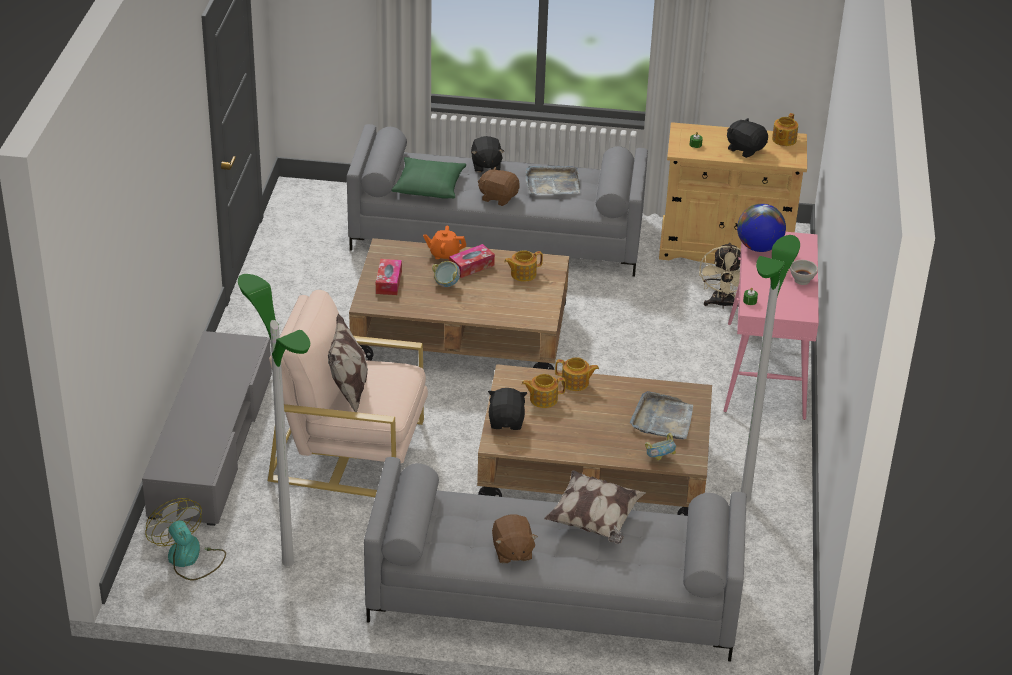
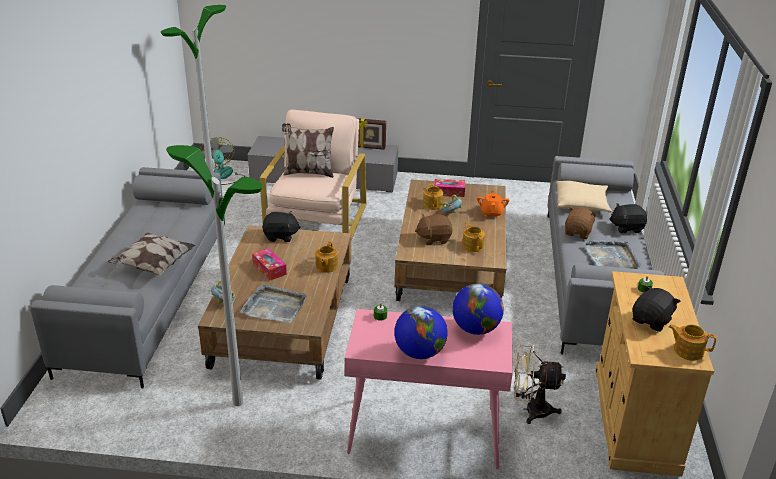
camera: 90 degrees right, 5 degrees down
(189, 559) = (224, 176): fan -> fan turned 75 degrees counterclockwise
(209, 357) = (370, 148): none -> picture frame
(429, 185) = (582, 203): green pillow -> beige pillow
(471, 266) = (478, 224): tissue box -> tissue box (269, 269)
(512, 551) = (134, 232): brown plush toy -> brown plush toy (433, 238)
(542, 399) = (306, 251): teapot -> teapot (432, 204)
(801, 280) = (419, 352): white bowl -> globe

